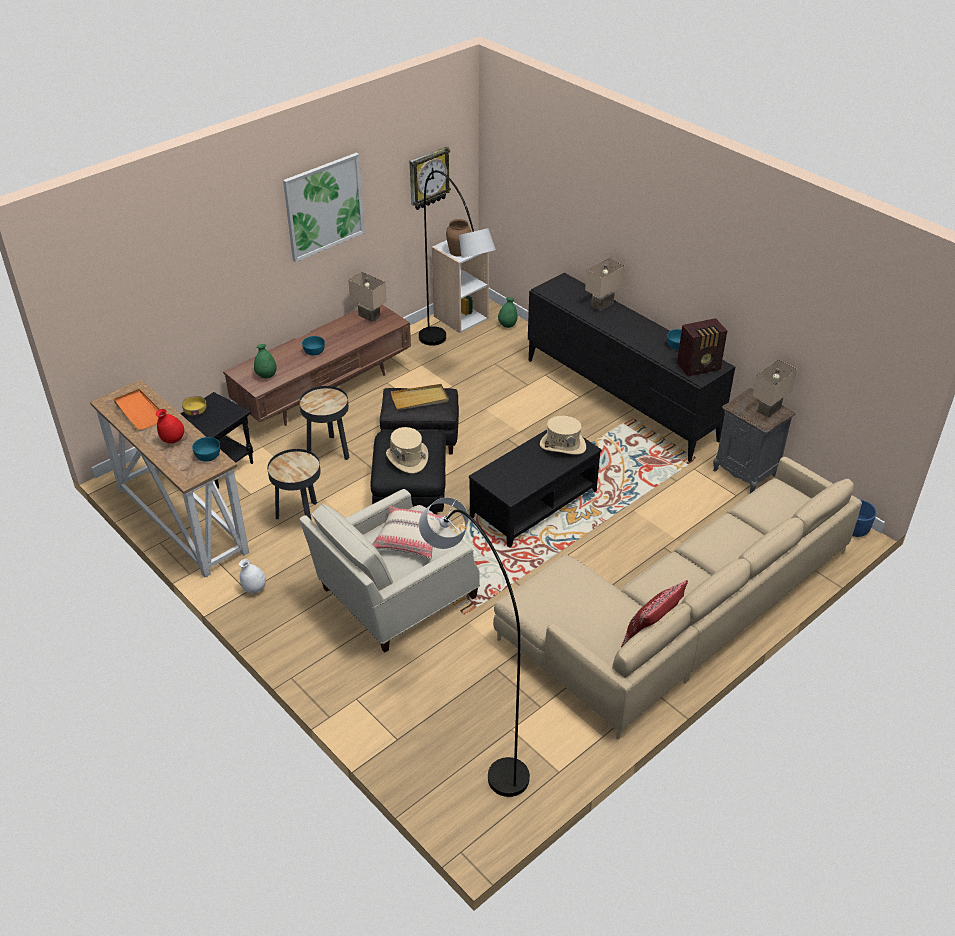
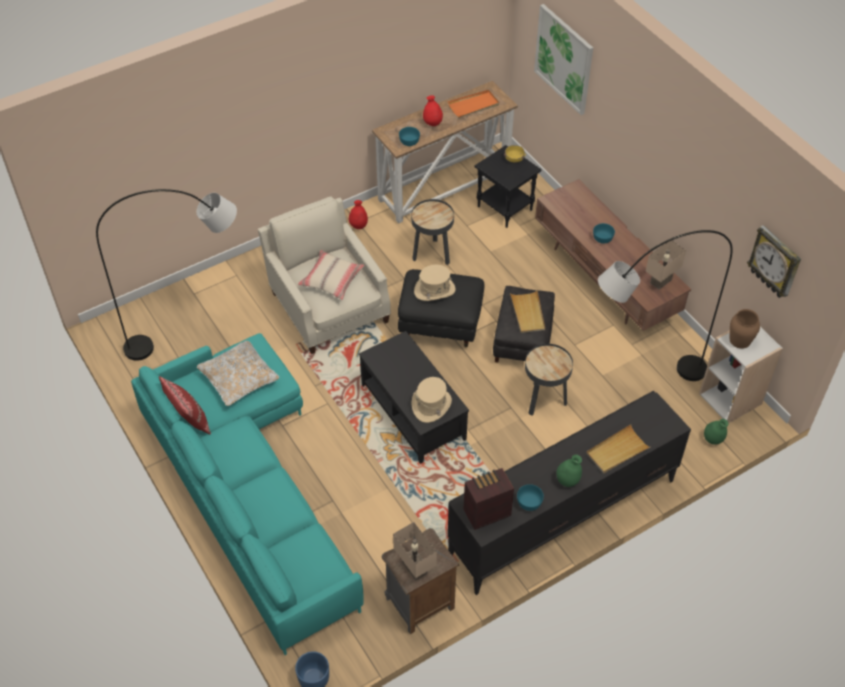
camera: 100 degrees right, 10 degrees up
(254, 589) = (358, 225): white vase -> red vase
(266, 376) = (567, 205): green vase -> green vase (567, 480)
(324, 206) = (684, 166): picture -> picture (564, 59)
(329, 451) = (514, 276): black side table -> black side table (544, 400)
(575, 601) = (239, 378): none -> white pillow
(603, 305) = (617, 451): beige table lamp -> beige tray
(678, 614) = (250, 490): beige sofa -> turquoise sofa
(699, 367) = (485, 512): radio -> radio turned 75 degrees clockwise

